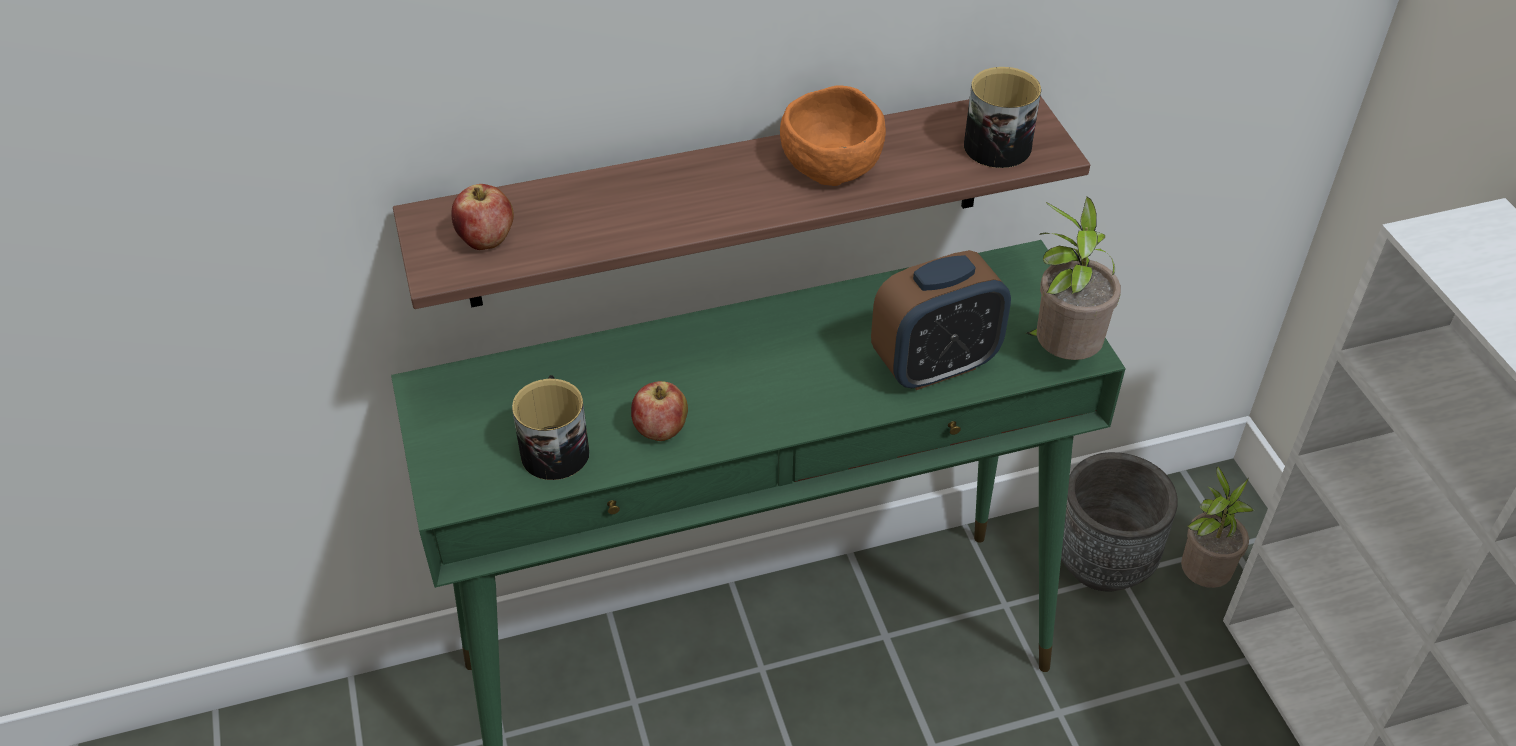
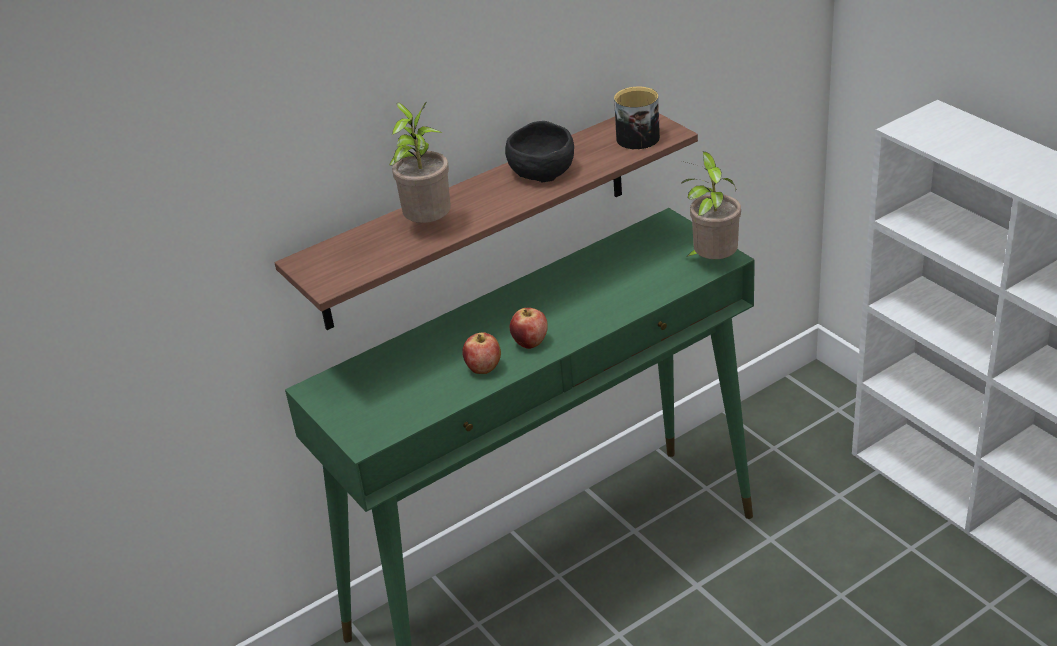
camera: 15 degrees left, 10 degrees down
(486, 241) = (348, 263): apple -> apple (530, 343)
(555, 446) = (419, 395): mug -> none
(831, 164) = (542, 171): orange bowl -> black bowl
(935, 365) = (638, 288): alarm clock -> none
(1103, 562) = (759, 443): grey planter -> none
(1201, 577) = (826, 433): potted plant -> potted plant (428, 225)

